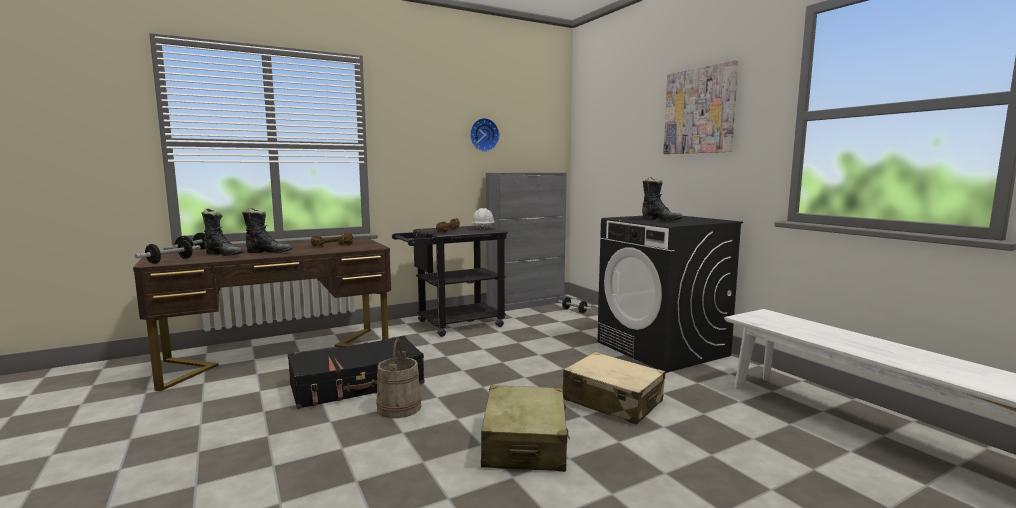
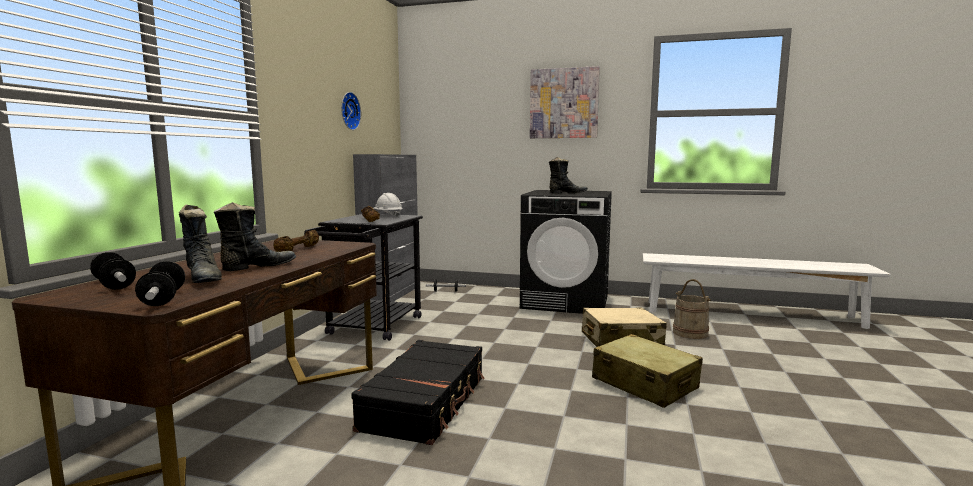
camera: 45 degrees left, 0 degrees up
(224, 254) = (204, 279): black boot -> black boot turned 75 degrees clockwise
(399, 408) = (513, 402): beige bucket -> beige bucket (690, 333)

